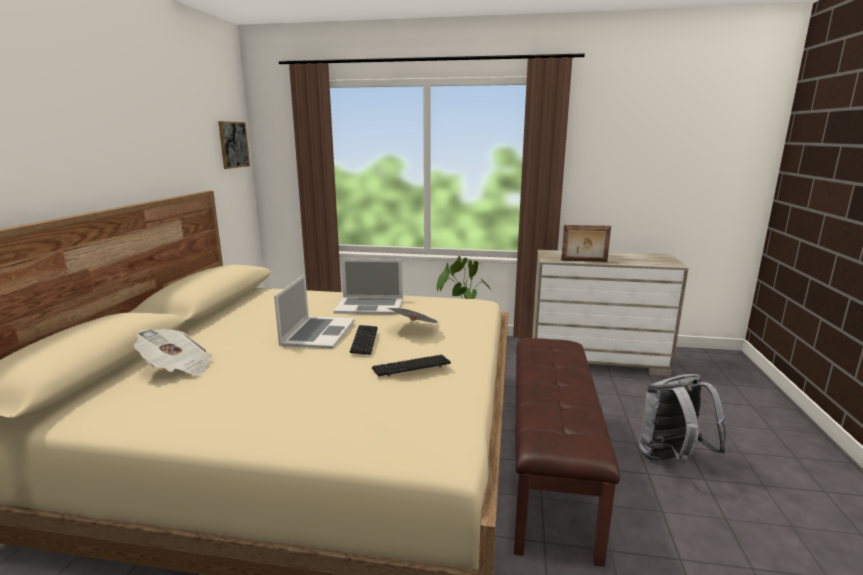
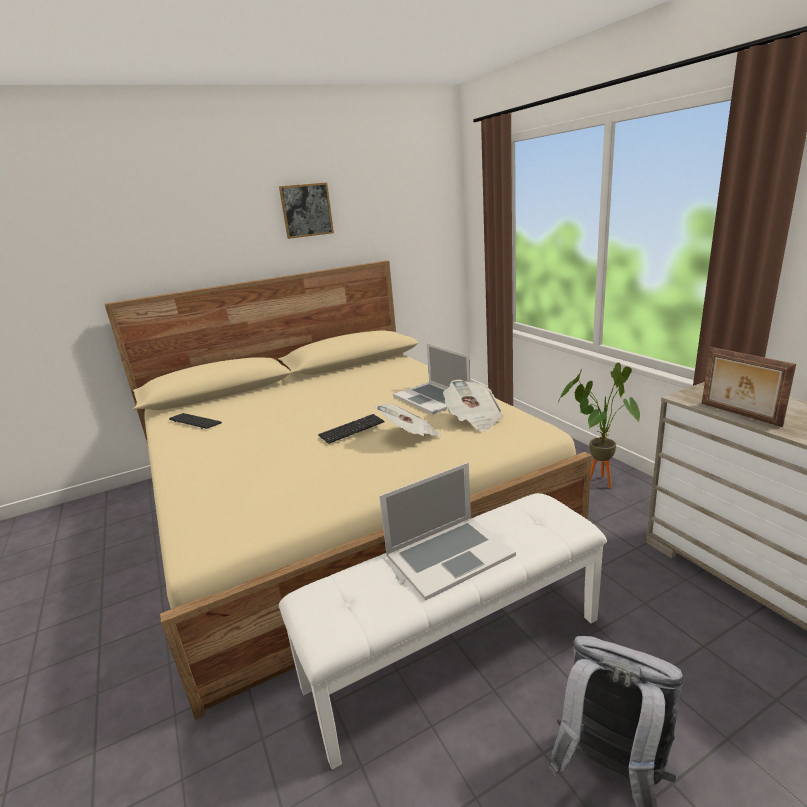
camera: 55 degrees right, 5 degrees up
(178, 368) = (242, 407): newspaper -> newspaper (473, 419)
(233, 144) = (434, 213): picture -> picture (306, 210)
(318, 332) = (344, 410): laptop -> laptop (449, 555)
(411, 367) = (316, 467): keyboard -> keyboard (195, 422)
(548, 466) = (454, 651): brown bench -> white bench

